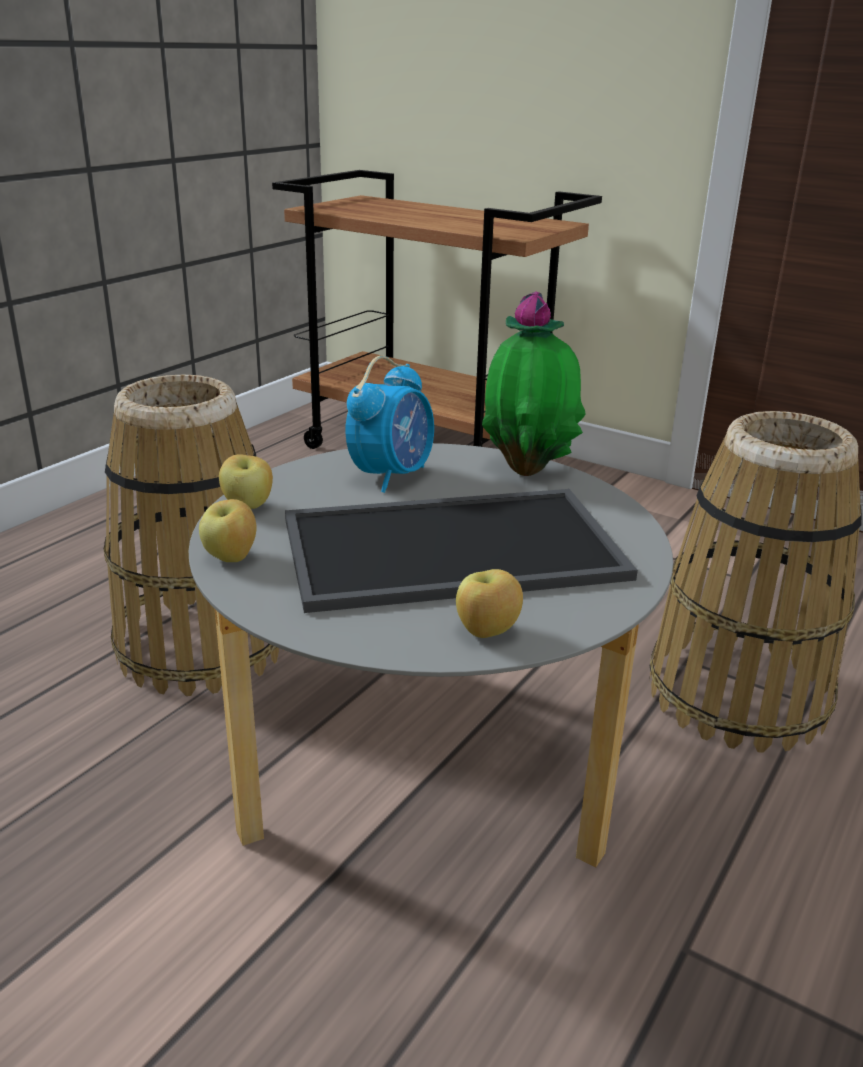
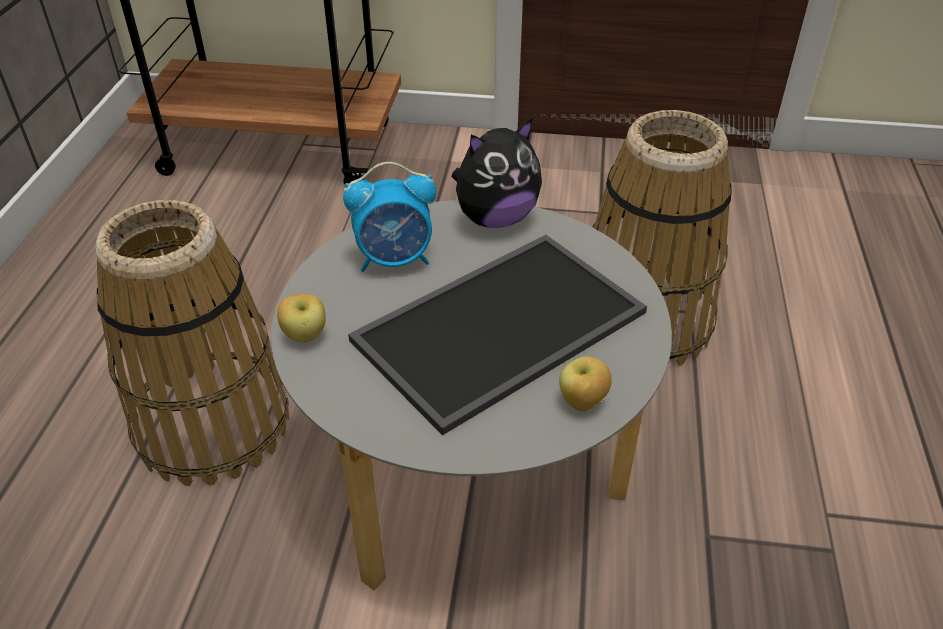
camera: 25 degrees left, 15 degrees up
(231, 557) = (340, 398): apple -> none
(392, 475) = (395, 259): alarm clock -> alarm clock turned 75 degrees clockwise
(528, 470) = (495, 218): potted plant -> plush toy

